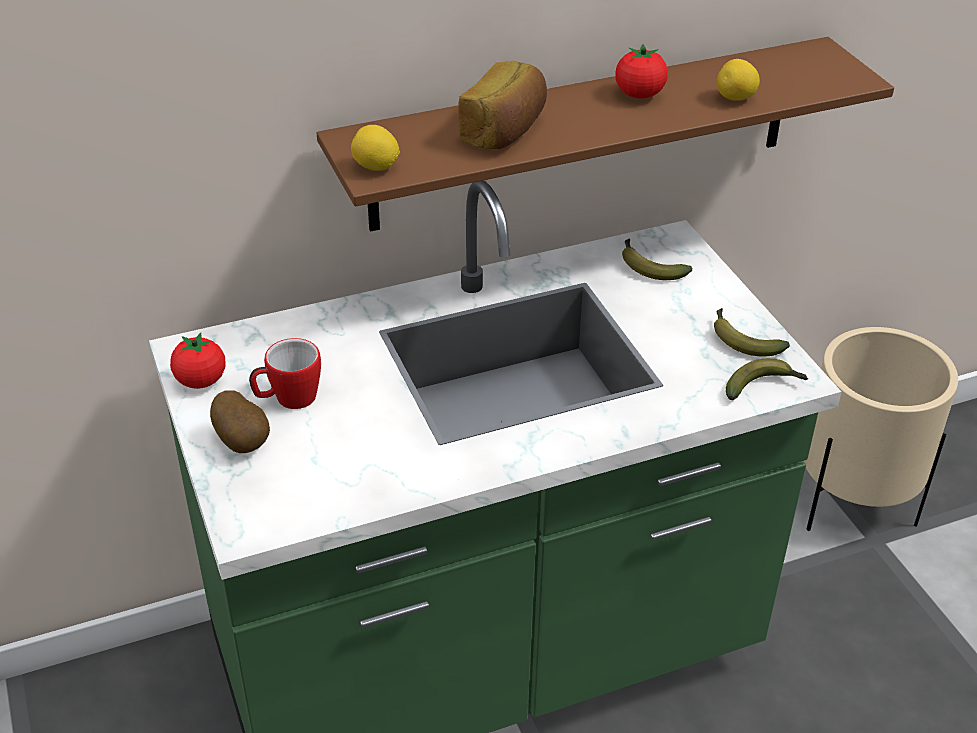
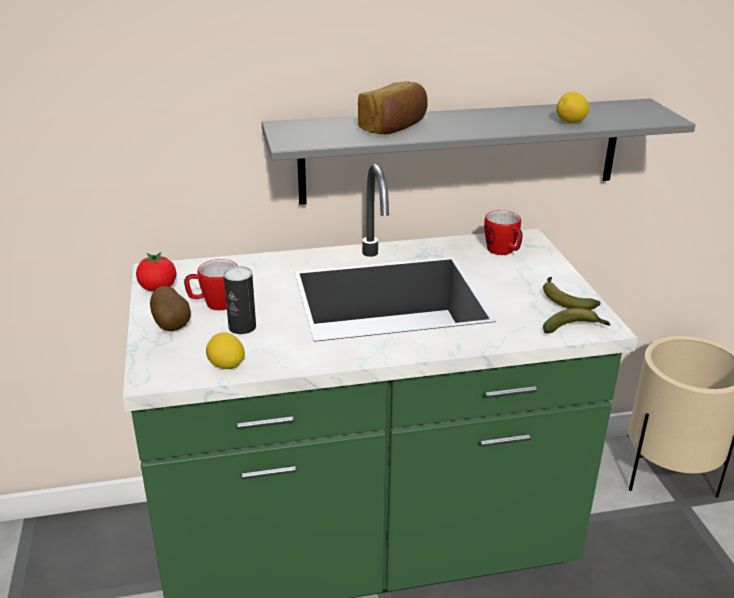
camera: 10 degrees right, 10 degrees down
(338, 434) = (242, 327): none -> can
(375, 168) = (293, 139): lemon -> lemon (226, 366)
(584, 134) = (461, 151): brown shelf -> grey shelf
(639, 95) = (499, 117): tomato -> none
(649, 267) = (503, 252): banana -> mug

